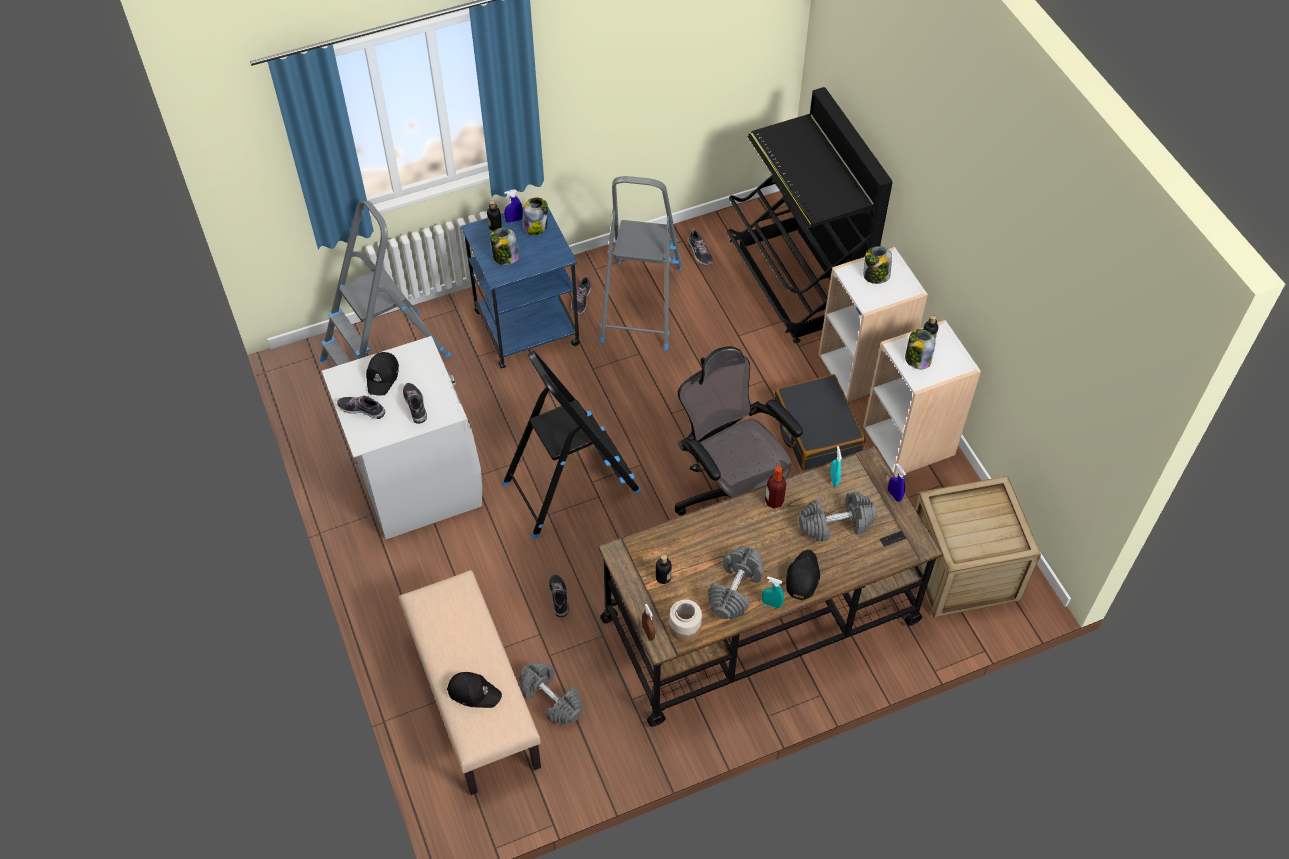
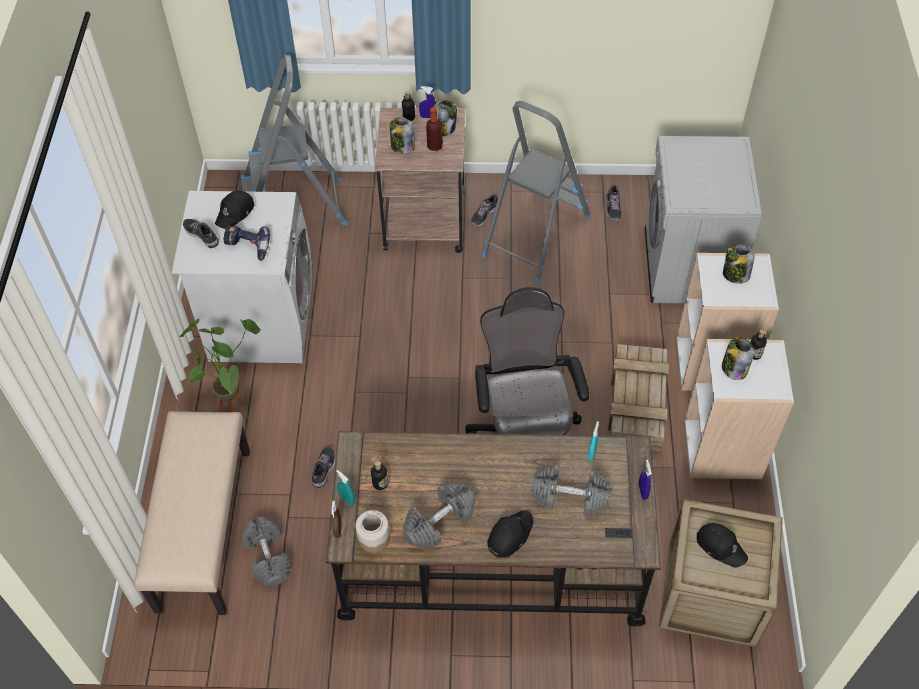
camera: 25 degrees right, 0 degrees up
(415, 405) = (247, 247): shoe -> power drill
(435, 572) = (233, 405): none -> potted plant
(474, 692) = (178, 521): black cap -> black cap (721, 546)
(528, 326) = (426, 222): blue cart -> brown cart
(573, 487) = (389, 375): black step ladder -> none
(771, 604) = (466, 549): turquoise spray bottle -> turquoise spray bottle (347, 499)
(774, 501) = (522, 452): bottle -> bottle (434, 146)
(794, 286) = (685, 266): black shoe rack -> white washing machine
(816, 431) = (637, 406): black suitcase -> crate

